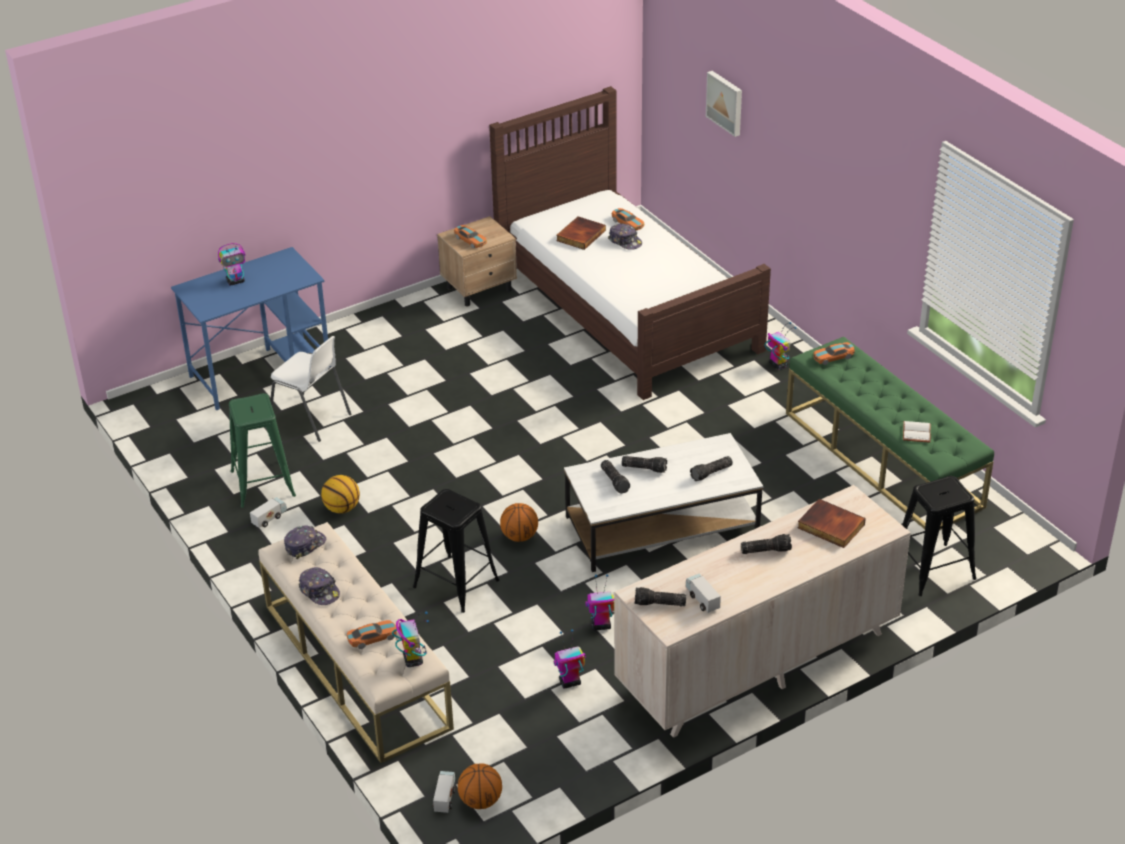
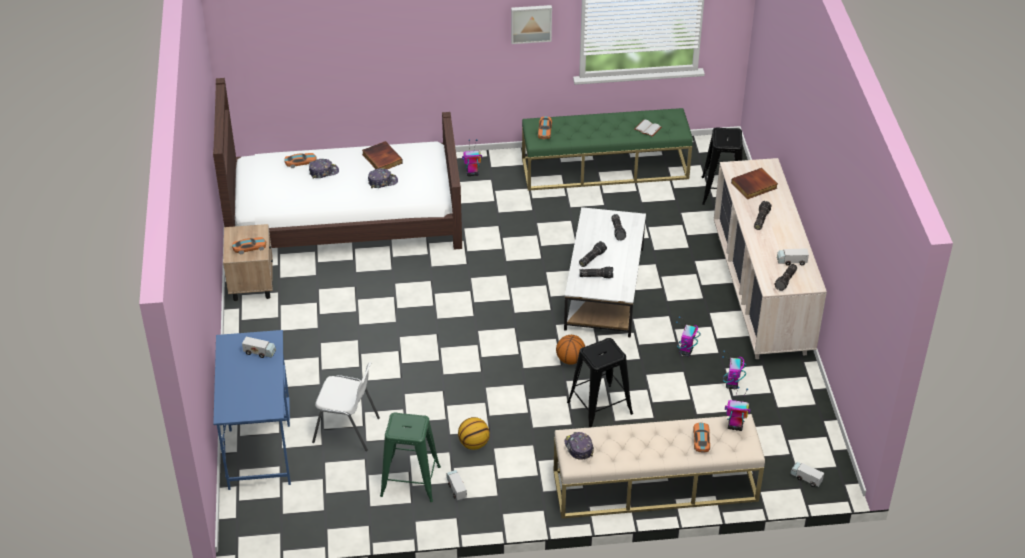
camera: 65 degrees left, 5 degrees up
(236, 281) = (240, 381): toy robot -> none
(282, 278) = (259, 352): none -> toy truck
(310, 418) = (347, 430): white chair -> white chair turned 45 degrees clockwise
(319, 591) = (635, 454): cap -> cap (382, 182)
(480, 801) = (818, 462): basketball -> none
(580, 235) = (294, 190): book -> book (381, 159)
(726, 102) = (332, 28): picture -> picture (531, 23)

